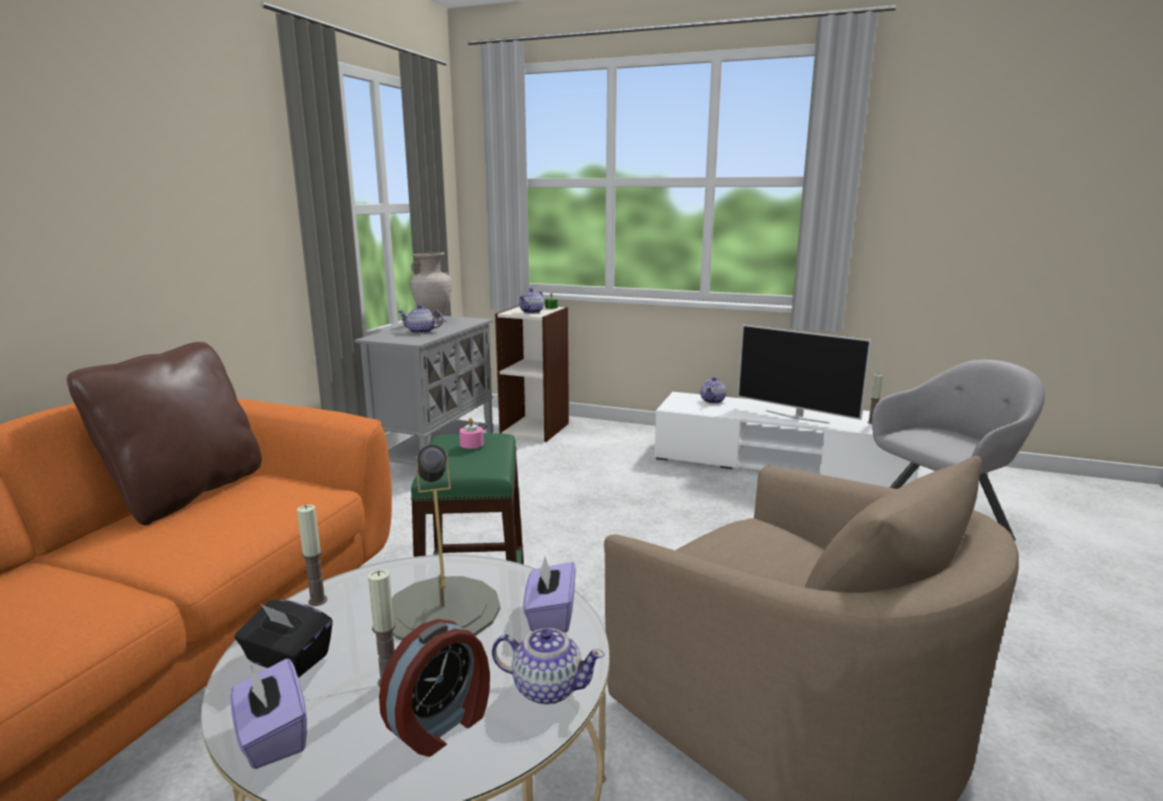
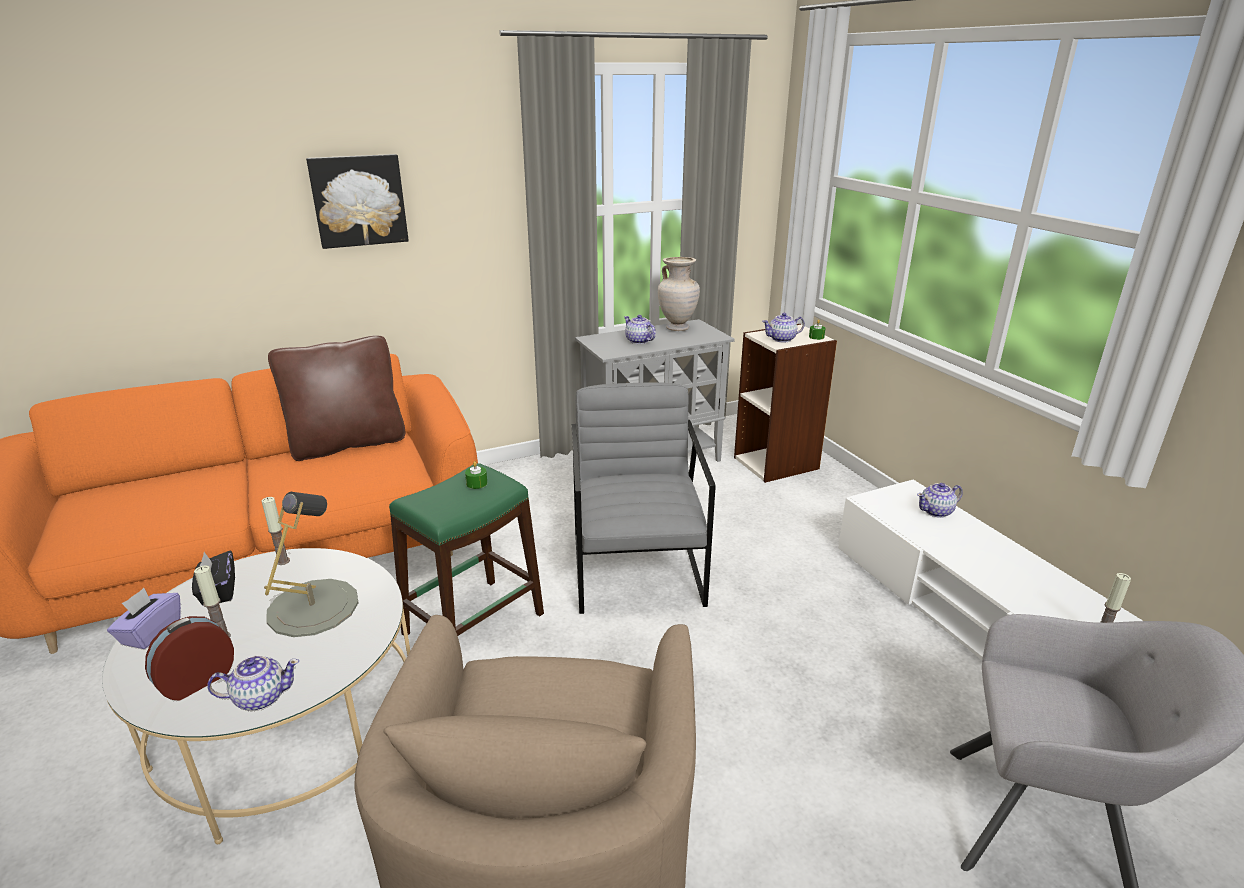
camera: 45 degrees right, 10 degrees up
(112, 179) = (358, 200): none -> picture
(442, 724) = (196, 679): alarm clock -> alarm clock turned 135 degrees clockwise
(471, 444) = (476, 483): pink candle -> green candle
(546, 522) = (637, 568): none -> grey armchair
(547, 688) = (260, 697): teapot -> teapot turned 75 degrees counterclockwise
(550, 615) = (345, 651): purple tissue box -> none
(797, 417) = (1004, 579): television -> none

